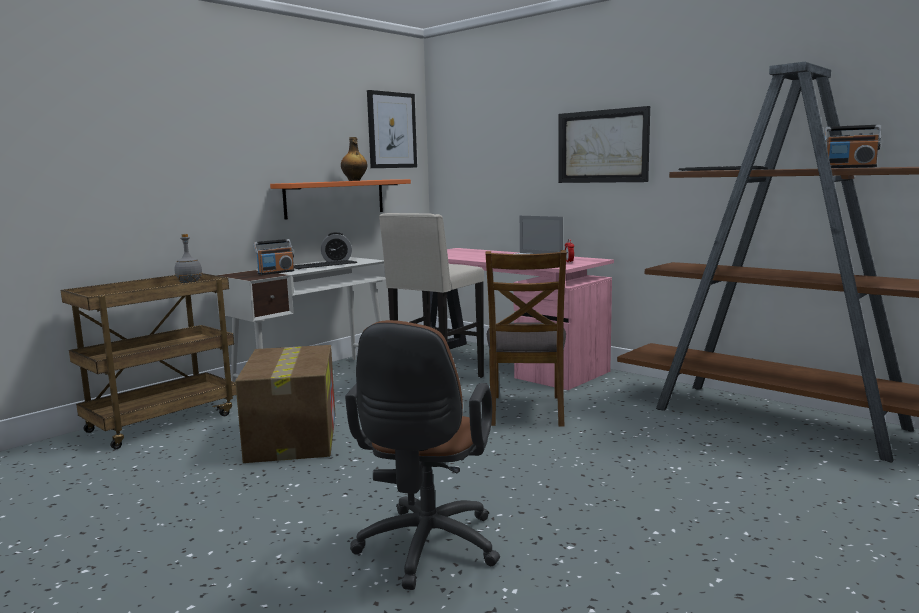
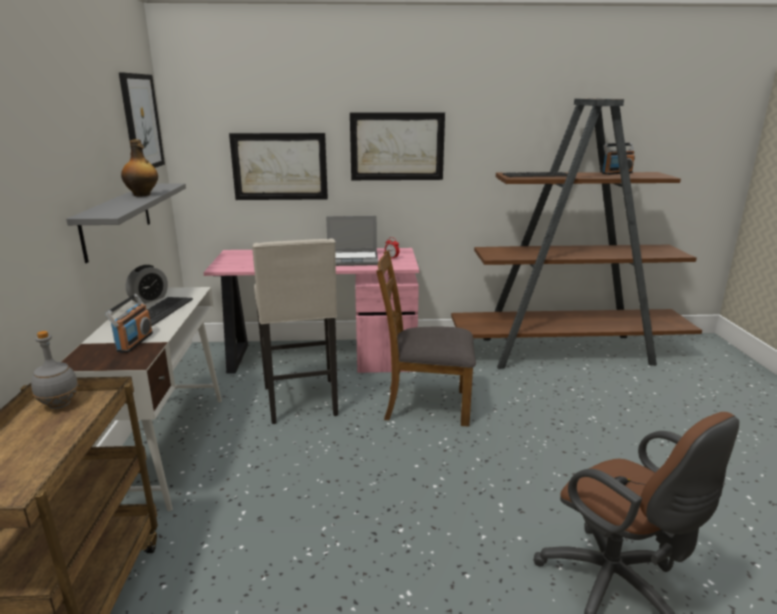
camera: 45 degrees left, 10 degrees up
(293, 436) = (290, 535): cardboard box -> none
(335, 198) = (117, 219): orange shelf -> grey shelf
(503, 170) = (280, 166): none -> picture
(526, 410) = (426, 404): brown chair -> brown chair turned 135 degrees clockwise

